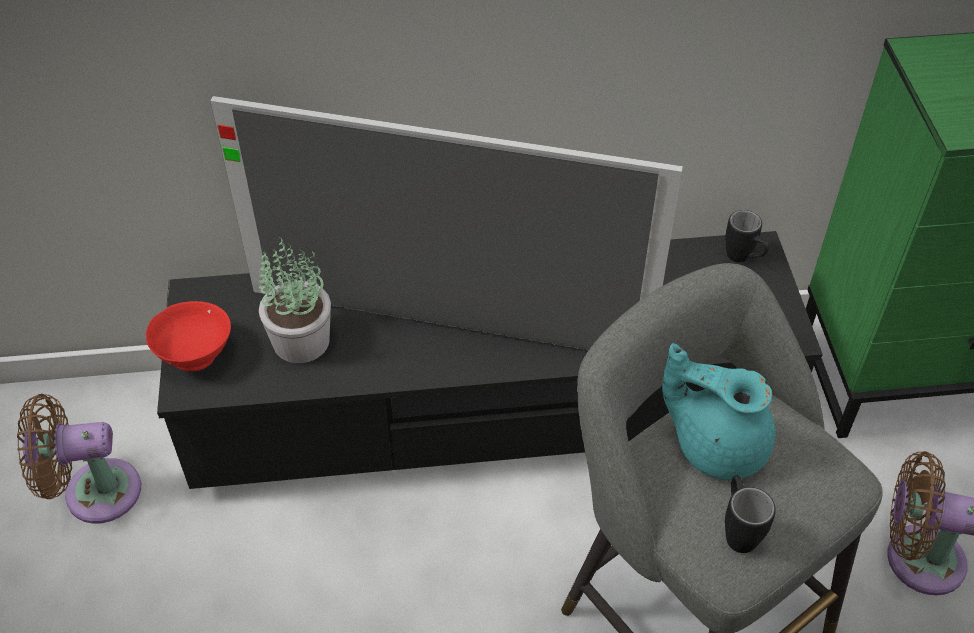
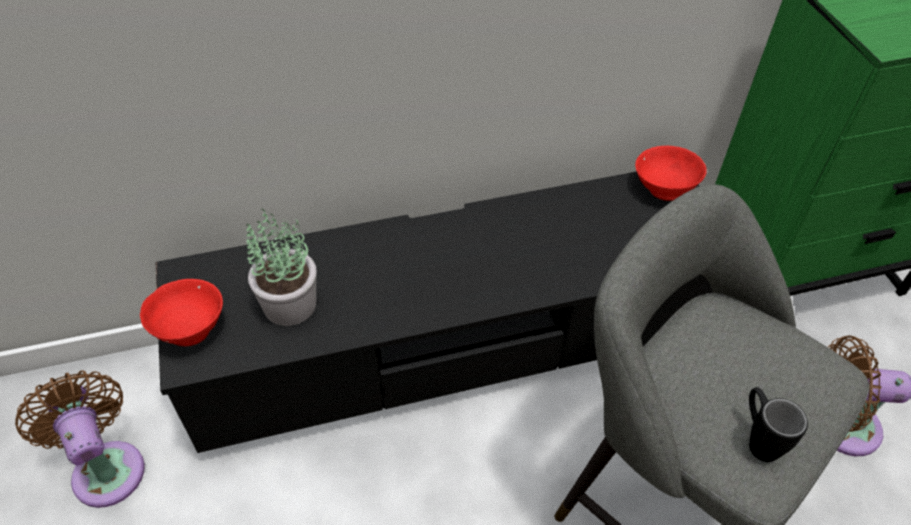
camera: 10 degrees left, 0 degrees up
(94, 492) = (106, 467): brown fan -> brown fan turned 75 degrees clockwise
(447, 324) = (421, 273): television -> none
(716, 444) = (713, 357): turquoise teapot -> none
(743, 259) = (663, 188): black mug -> red bowl

